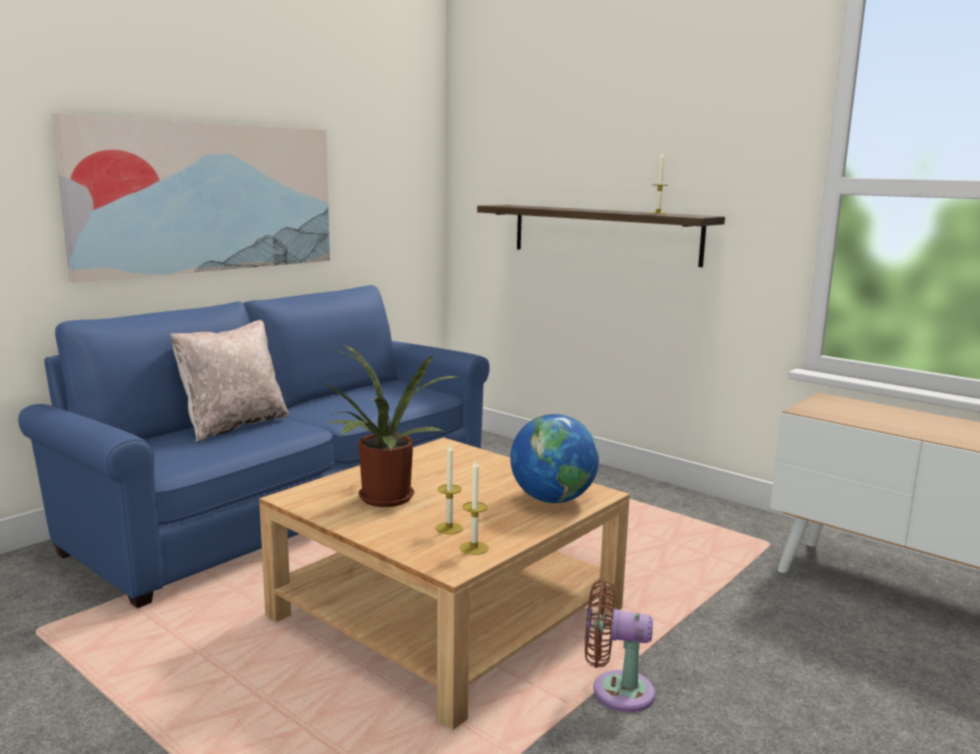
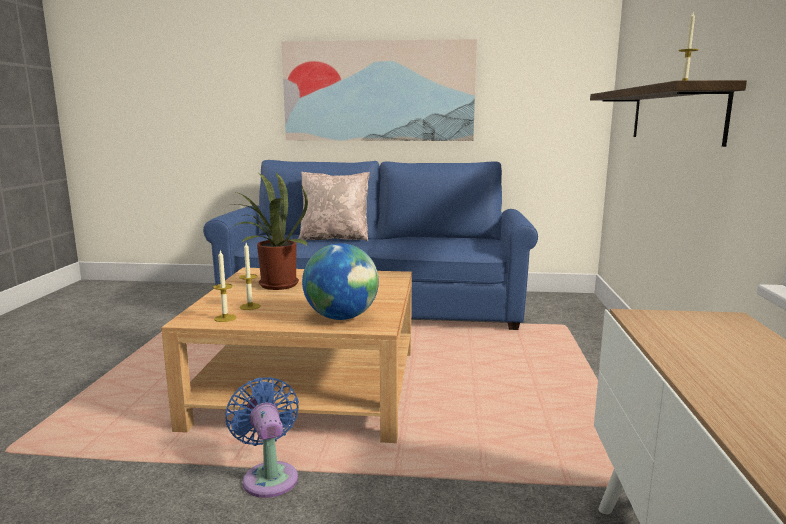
camera: 55 degrees right, 0 degrees up
(616, 691) = (269, 476): brown fan -> blue fan

